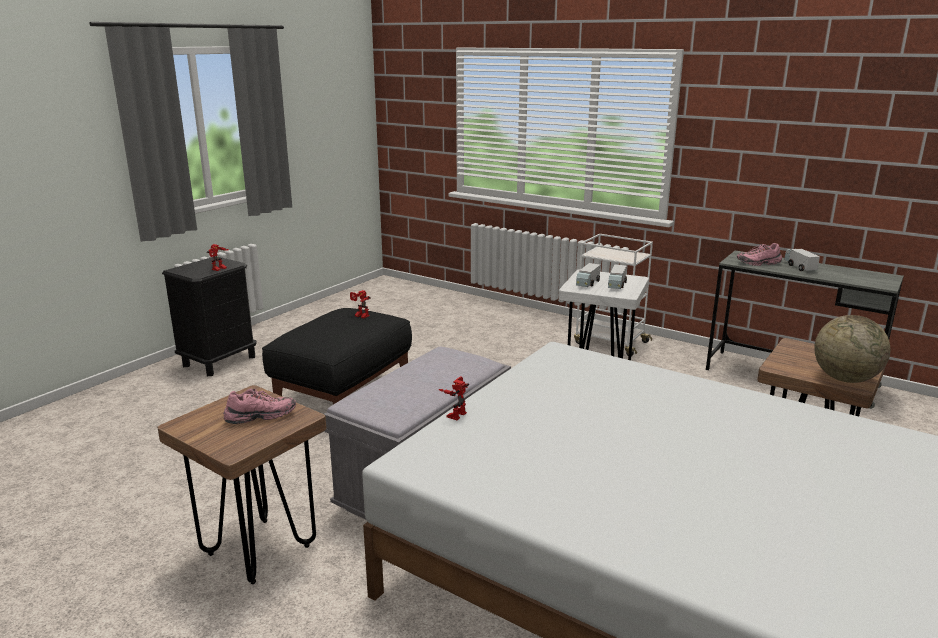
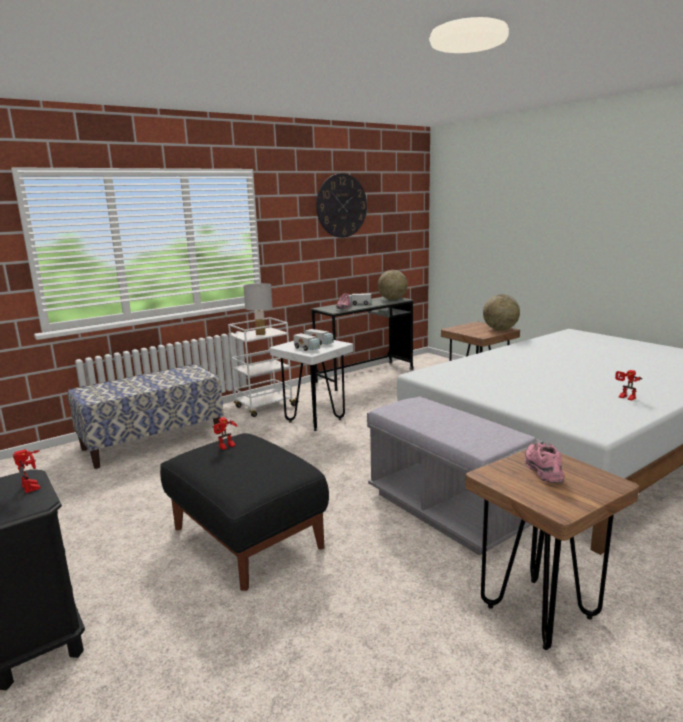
camera: 70 degrees left, 5 degrees down
(455, 413) = (521, 411): toy robot -> toy robot (625, 398)
(487, 317) = (153, 441): none -> bench
(613, 255) = (261, 334): none -> white table lamp
(829, 109) = (341, 206): none -> wall clock
(872, 279) = (392, 299): none -> globe

